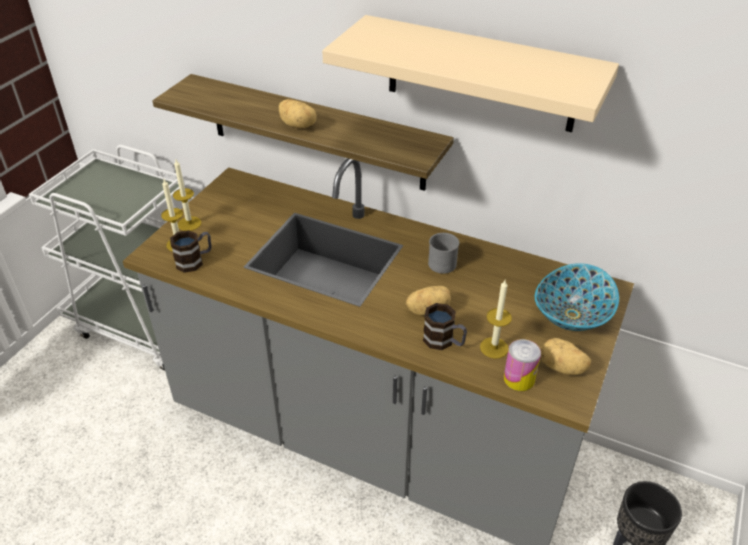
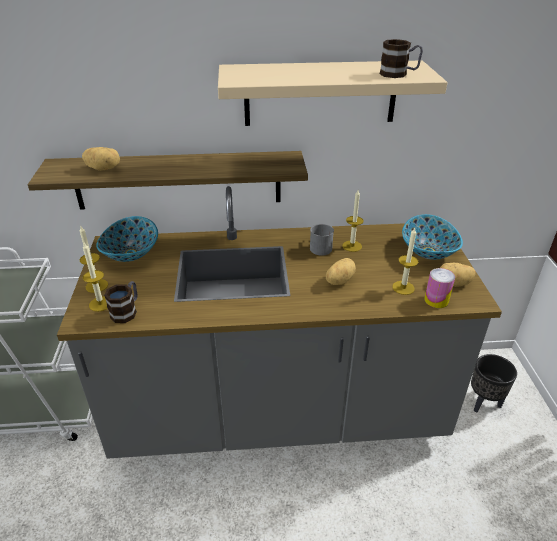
camera: 30 degrees left, 5 degrees down
(244, 199) = (130, 253): none -> bowl
(298, 125) = (179, 170): potato -> potato (104, 168)
(444, 341) = (369, 296): mug -> mug (399, 74)
(482, 273) = (352, 246): none -> candle

